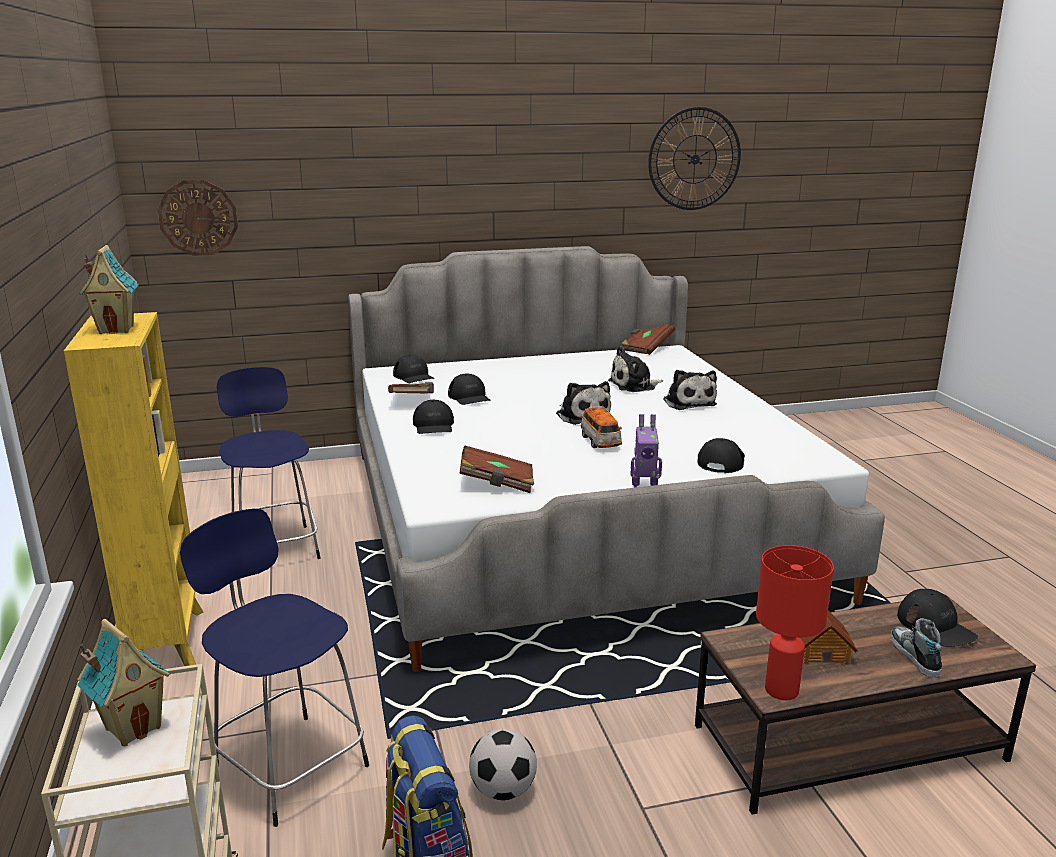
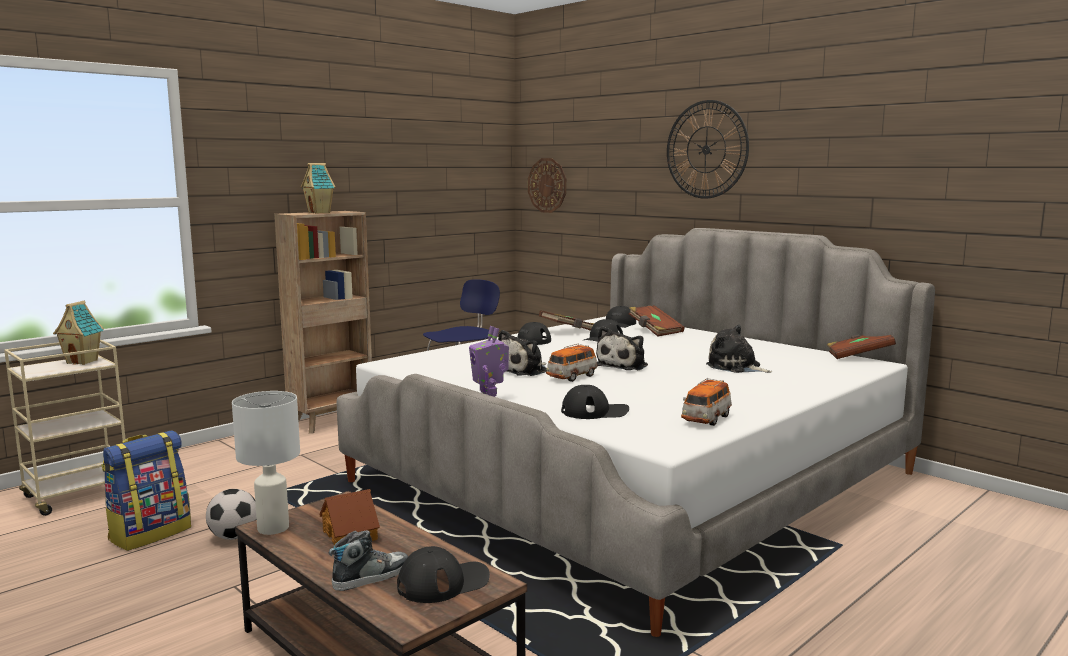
camera: 60 degrees right, 10 degrees down
(167, 640) = (332, 421): yellow bookcase -> brown bookcase
(288, 765) = (232, 477): blue stool -> none
(497, 484) = (444, 368): brown book -> brown book (654, 331)
(688, 402) = (730, 386): plush toy -> plush toy (524, 370)
(694, 159) = (963, 144): wall clock -> wall clock (706, 149)
(773, 433) = (706, 419): none -> toy car
(783, 690) = (273, 528): red table lamp -> white table lamp
(936, 626) = (443, 582): black cap -> black cap turned 150 degrees counterclockwise

